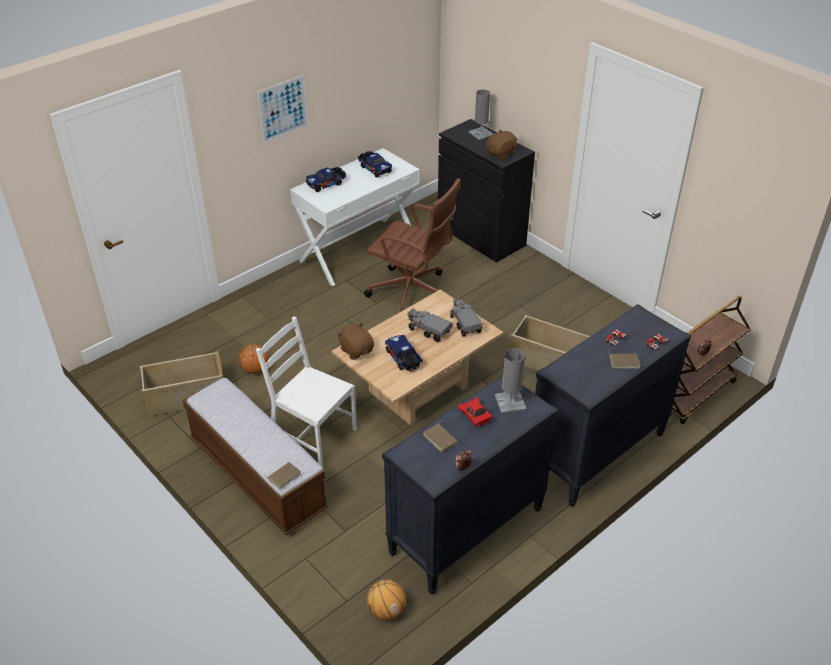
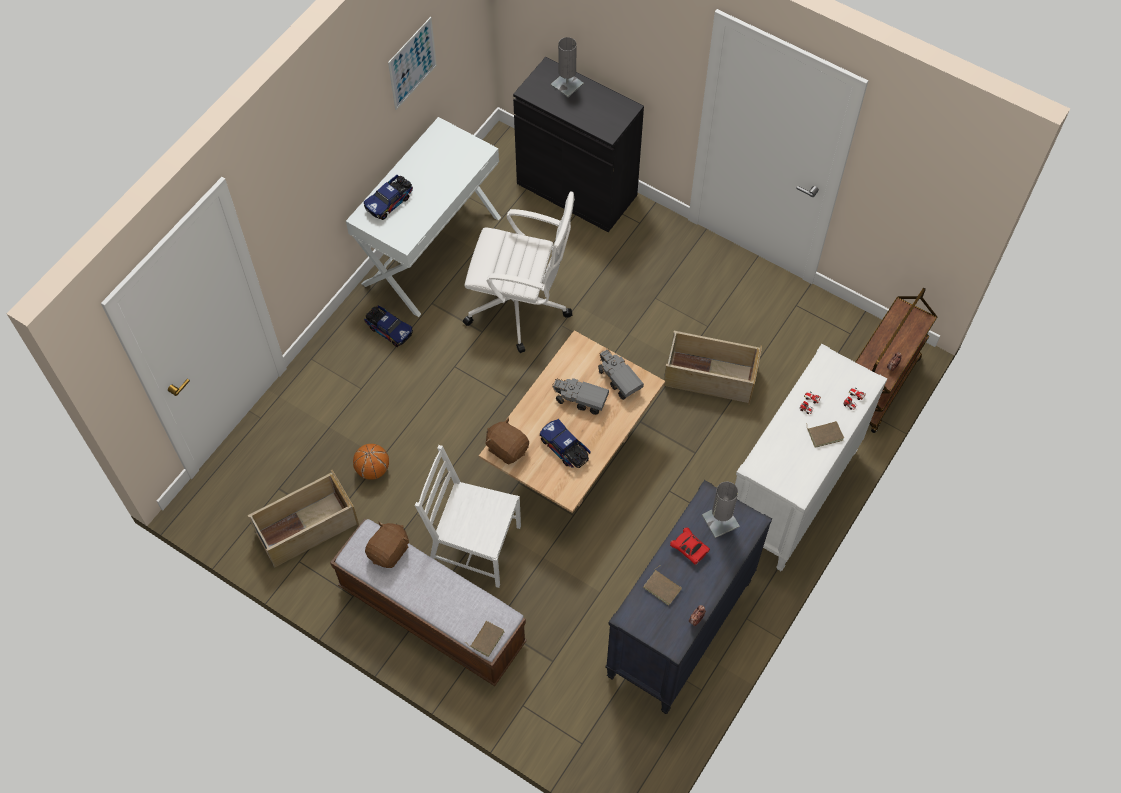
camera: 15 degrees left, 20 degrees up
(283, 108) = (330, 146): picture -> picture (412, 63)
(374, 169) = (441, 160): toy truck -> toy truck (388, 329)
(386, 610) = (625, 744): basketball -> none
(412, 293) = (521, 307): brown office chair -> white office chair
(501, 154) = (604, 119): brown plush toy -> brown plush toy (389, 551)
(596, 454) = (790, 495): black dresser -> white dresser

